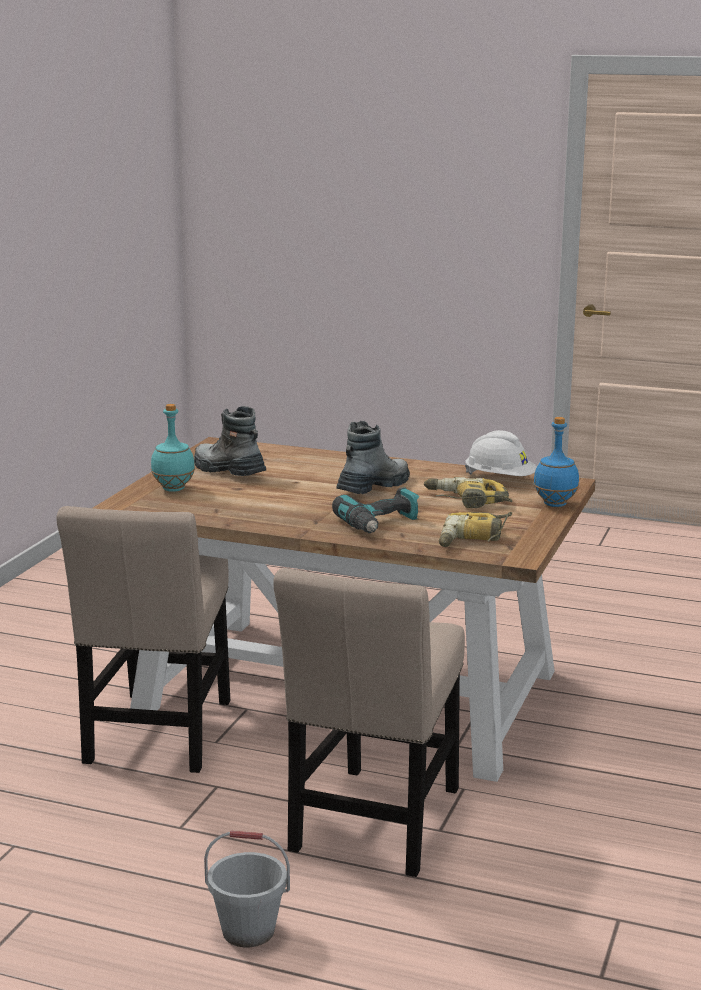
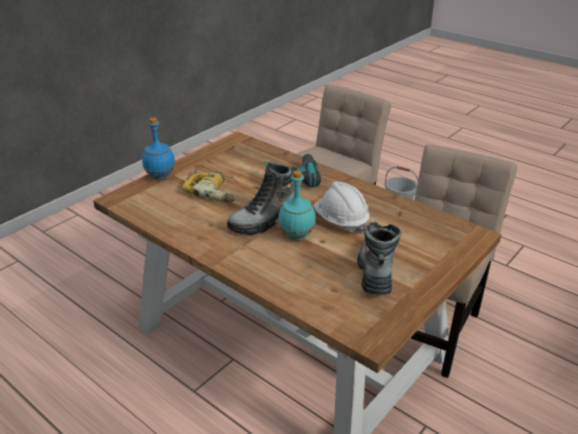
camera: 160 degrees left, 15 degrees up
(173, 489) = (430, 250): turquoise bottle -> turquoise bottle (297, 236)
(228, 471) = (375, 271): boot -> boot turned 150 degrees counterclockwise
(474, 539) = (246, 156): power drill -> none
(500, 480) = (161, 212): white hard hat -> white hard hat (341, 221)

